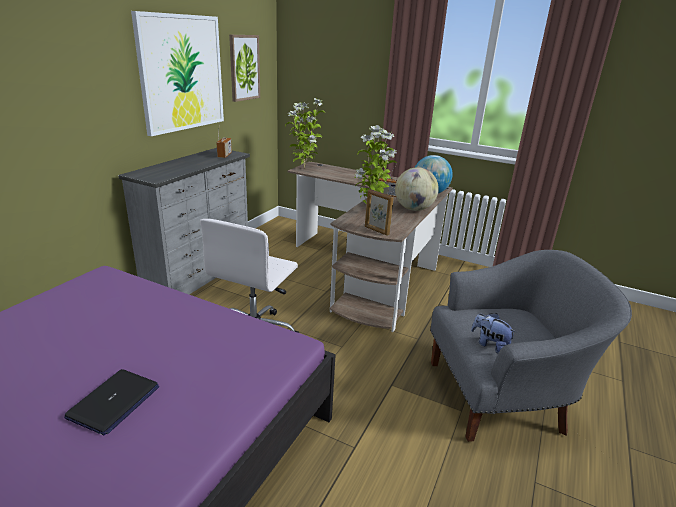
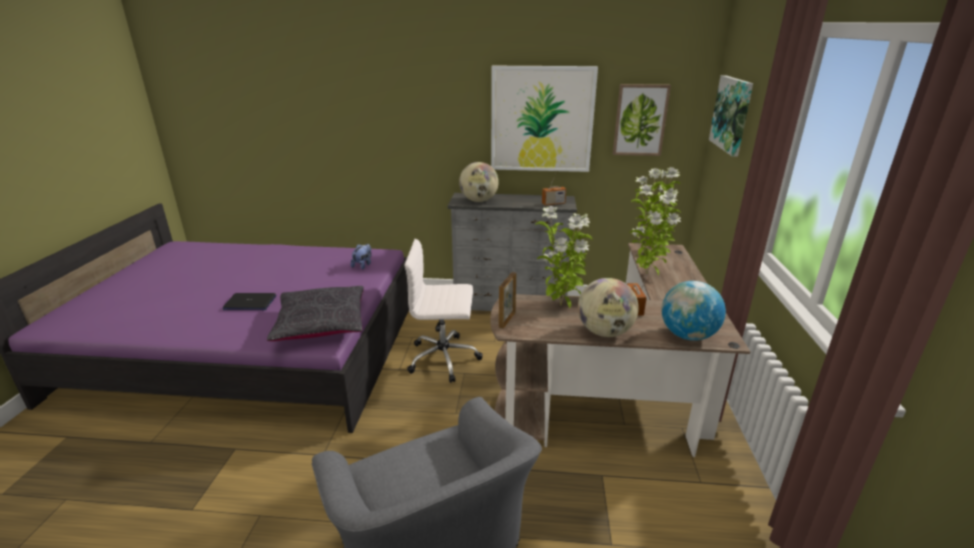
camera: 70 degrees right, 0 degrees up
(167, 172) = (479, 201): none -> globe
(250, 342) = (321, 325): none -> black pillow
(317, 55) = (732, 114): none -> picture
(345, 180) = (647, 275): none -> potted plant
(489, 344) = (385, 465): plush toy -> plush toy (363, 265)

